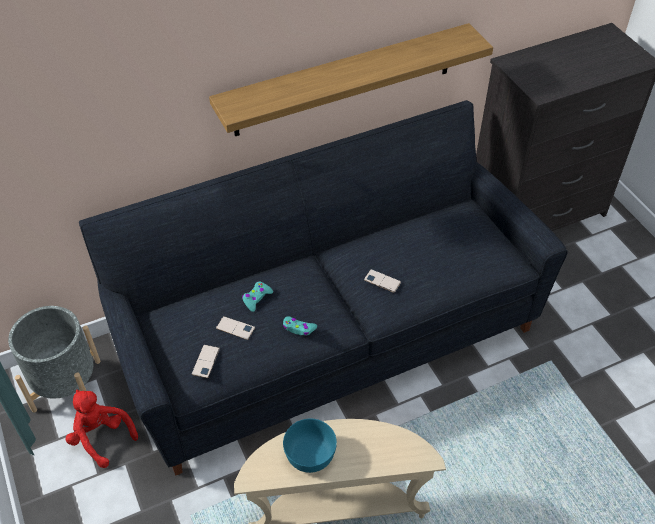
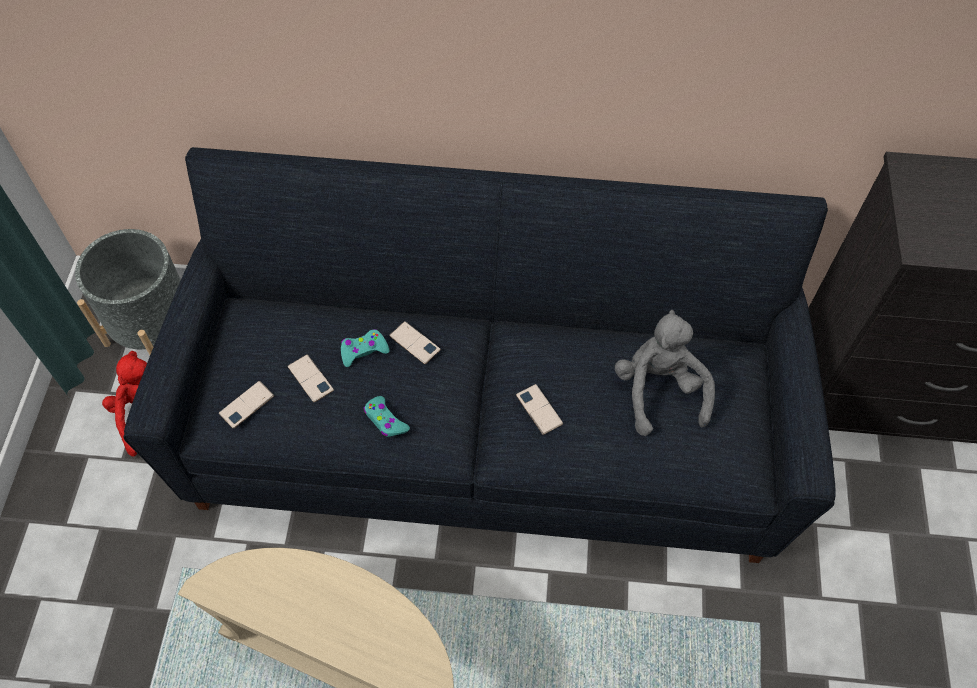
camera: 30 degrees right, 10 degrees up
(283, 281) = (414, 343): none -> phone
(310, 453) = (297, 595): turquoise bowl -> none
(344, 80) = (617, 99): shelf -> none
(439, 241) = (659, 390): none -> grey plush toy

